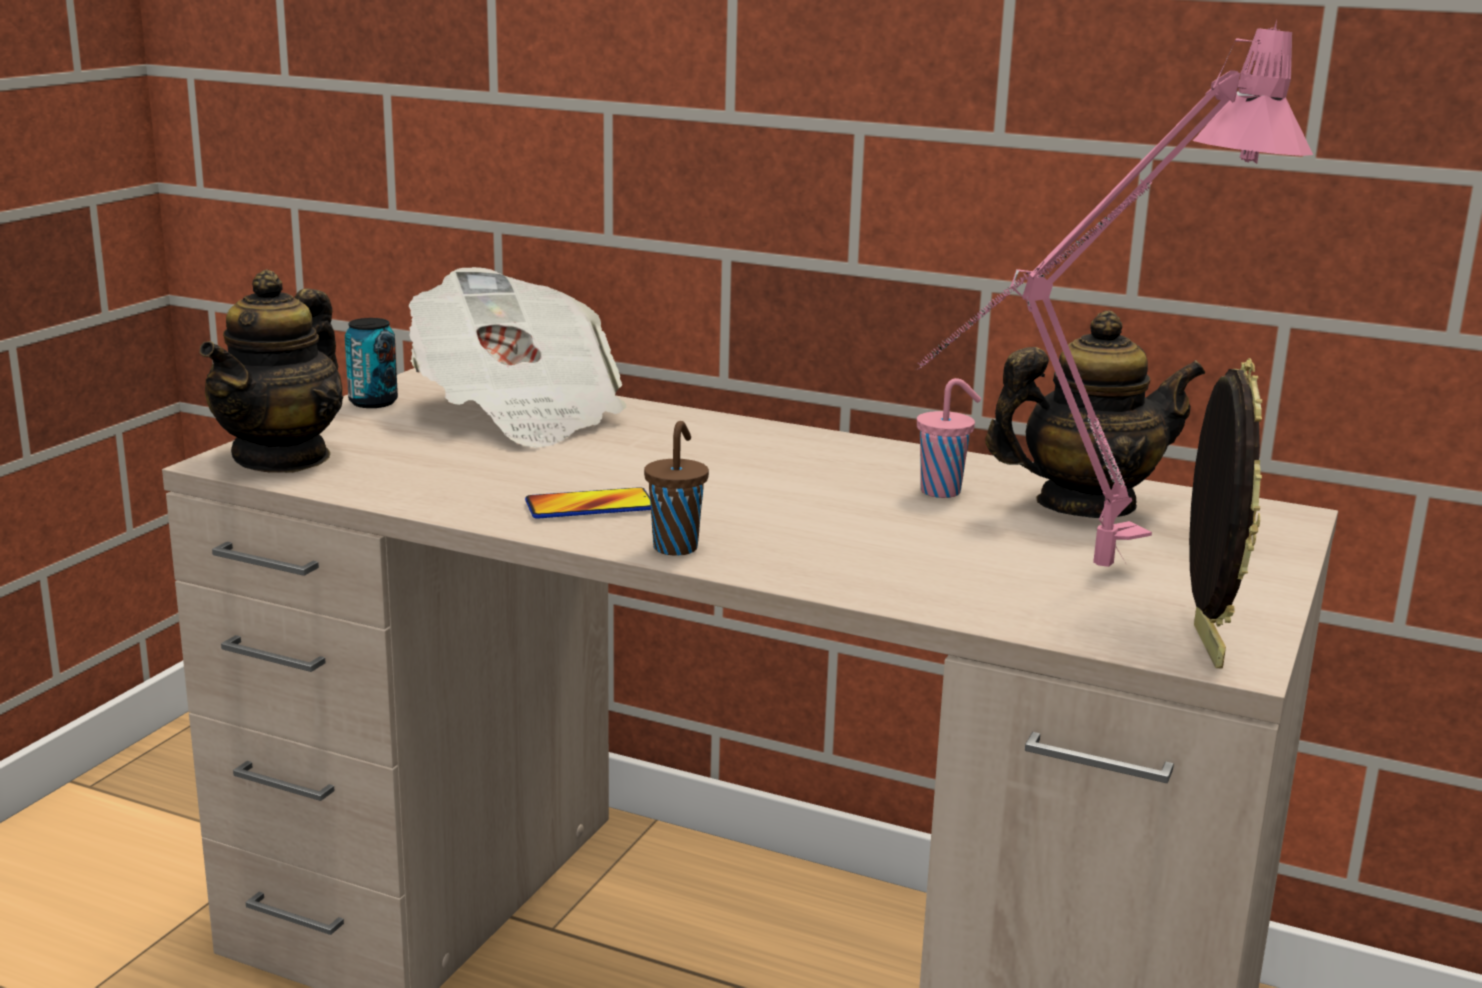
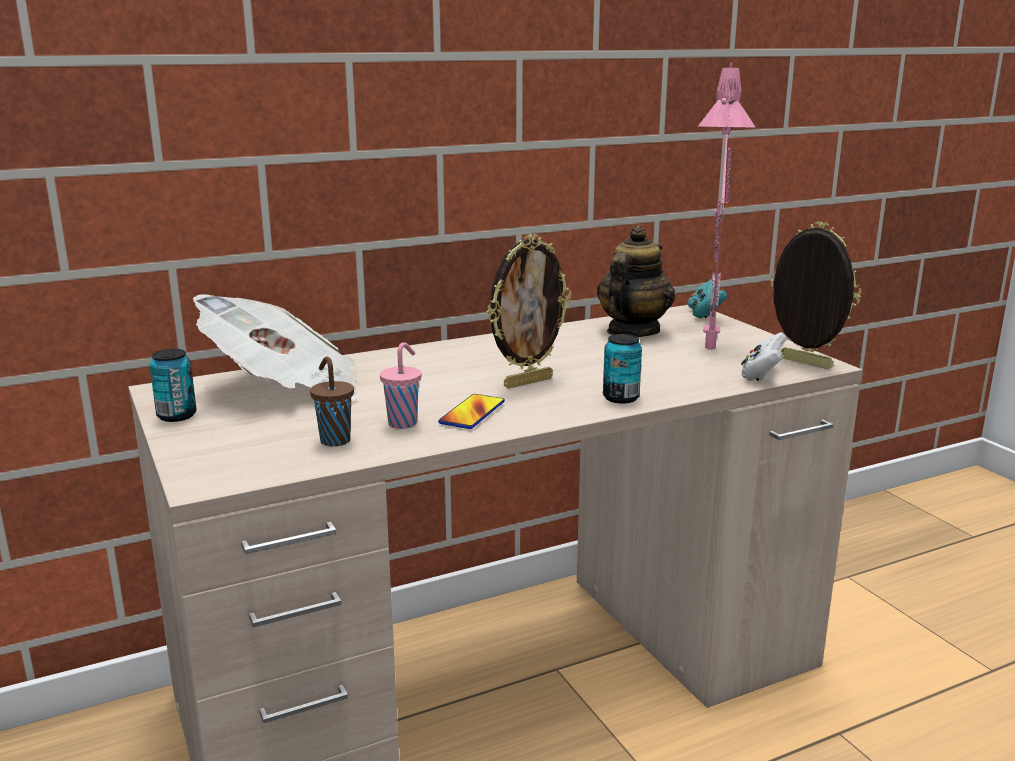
camera: 50 degrees left, 0 degrees up
(282, 457) = (231, 465): teapot -> none
(676, 547) = (563, 412): brown cup -> brown cup (334, 440)
(748, 503) = (527, 382): none -> picture frame
(789, 564) = (621, 398): none -> can
(943, 492) = (576, 346): pink cup -> pink cup (403, 423)
(1071, 627) = (761, 375): none -> white game controller
(1292, 527) = (705, 314): none -> turquoise game controller

